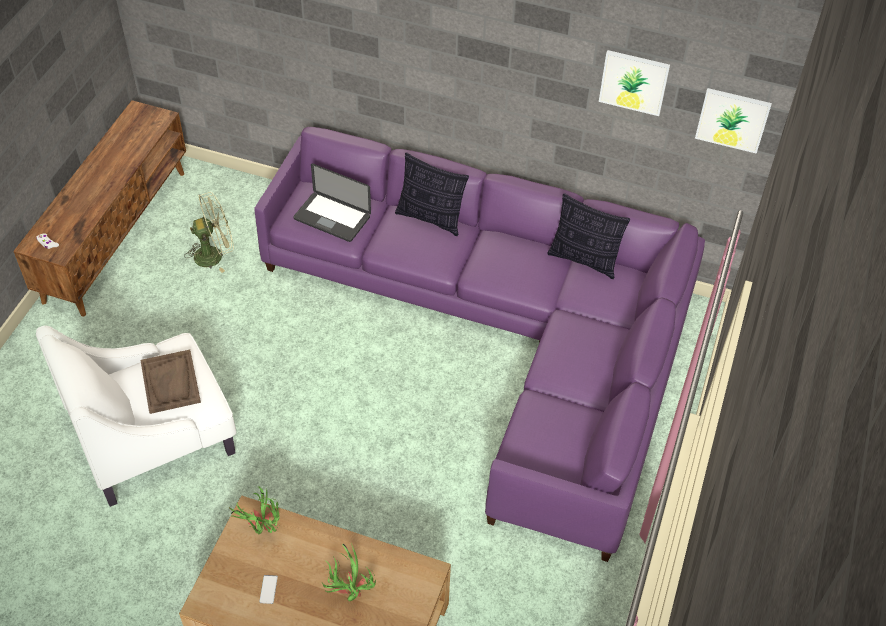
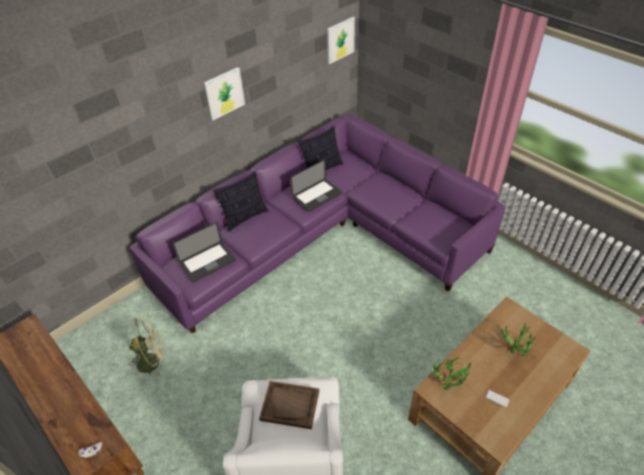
camera: 60 degrees left, 5 degrees down
(214, 254) = (153, 360): green fan -> green fan turned 60 degrees clockwise
(520, 276) = (317, 196): none -> laptop
(634, 82) = (295, 51): picture -> picture (224, 93)

